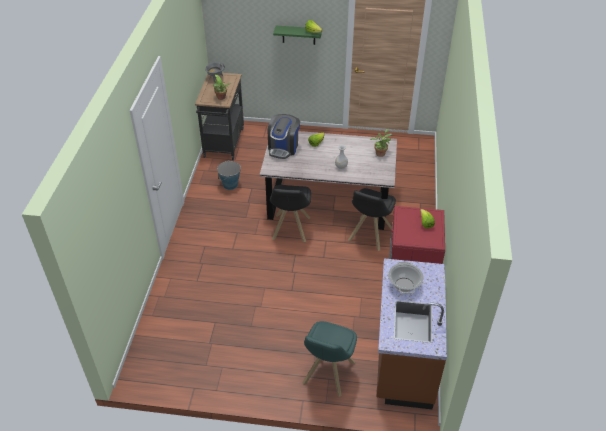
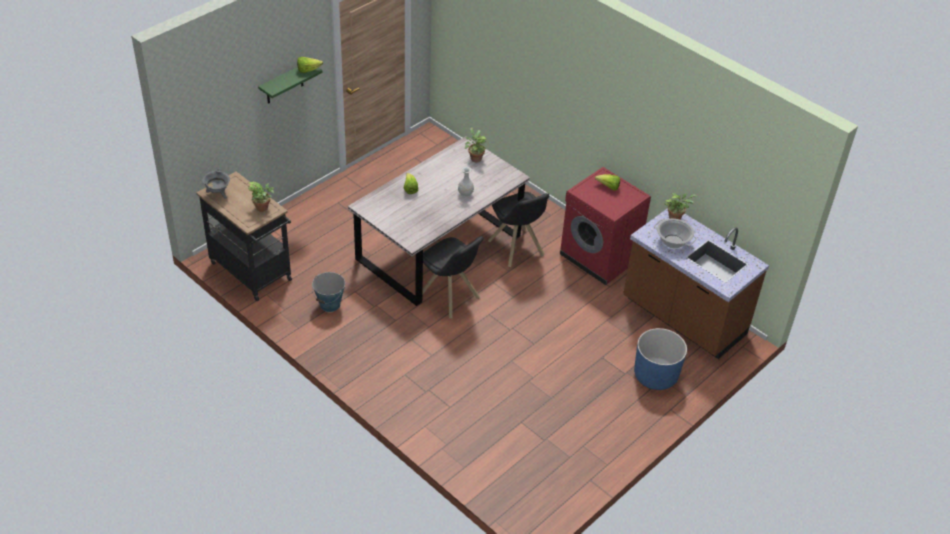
camera: 55 degrees left, 0 degrees up
(283, 148) = (390, 214): coffee machine -> none
(328, 373) = (655, 375): turquoise chair -> blue planter
(433, 273) = (676, 217): none -> potted plant

